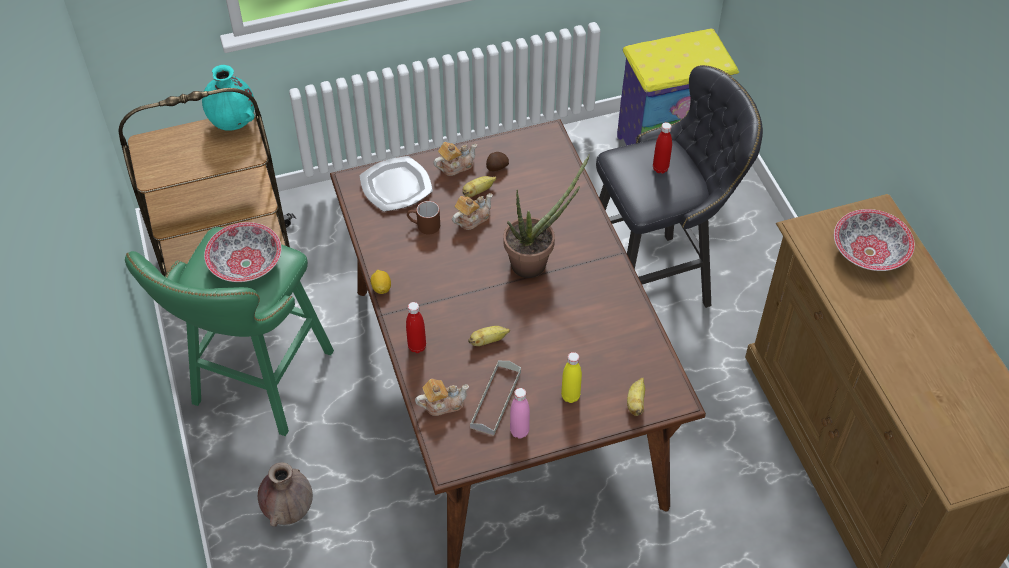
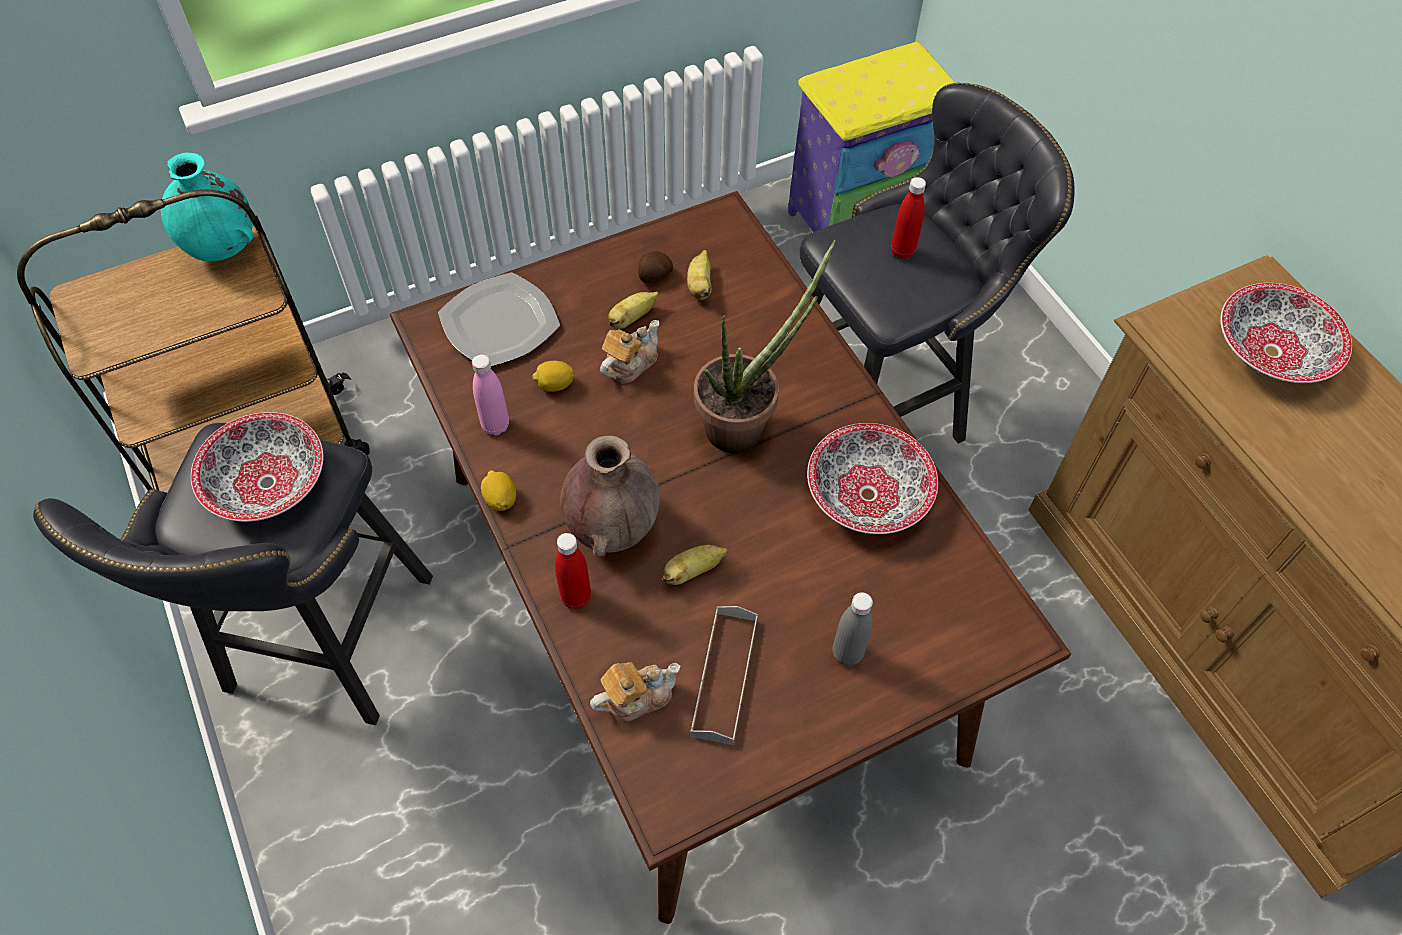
camera: 10 degrees left, 5 degrees up
(255, 390) = (320, 656): green stool -> black stool
(289, 510) = (396, 851): brown vase -> brown vase (612, 529)
(424, 226) = (554, 385): brown mug -> lemon
(455, 166) = (589, 280): teapot -> none
(519, 431) = (775, 731): pink bottle -> pink bottle (495, 425)
(570, 396) = (847, 653): yellow bottle -> grey bottle
(602, 310) = (867, 493): none -> bowl
(636, 403) = (956, 650): banana -> banana (700, 285)

